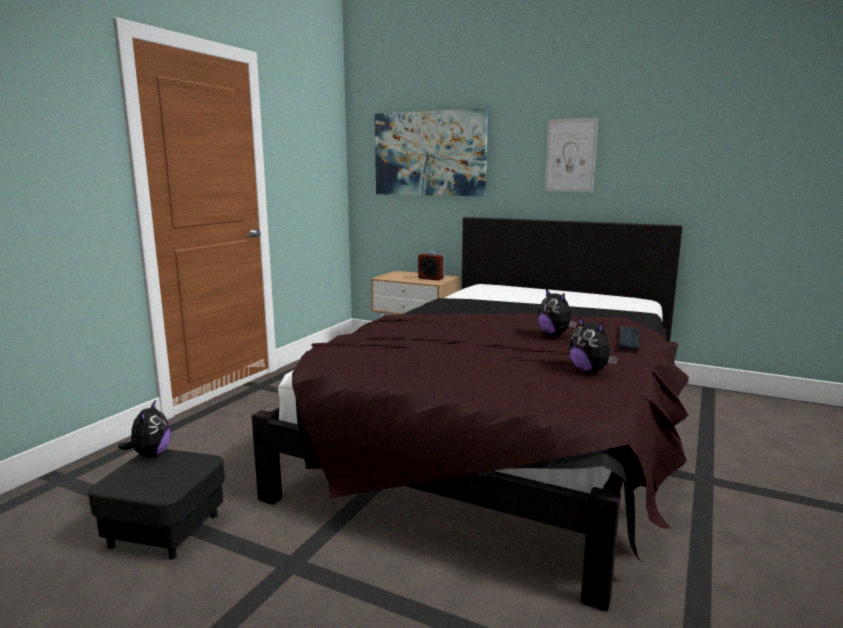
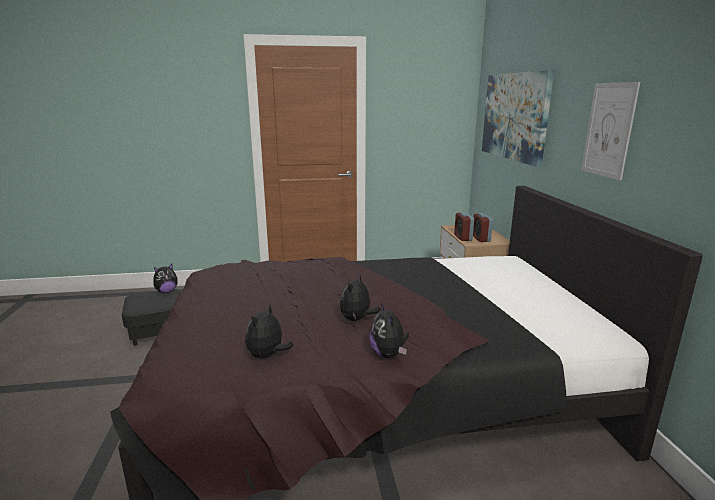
camera: 55 degrees right, 5 degrees up
(417, 281) = (463, 237): none -> alarm clock
(628, 339) = (388, 354): keyboard -> plush toy

